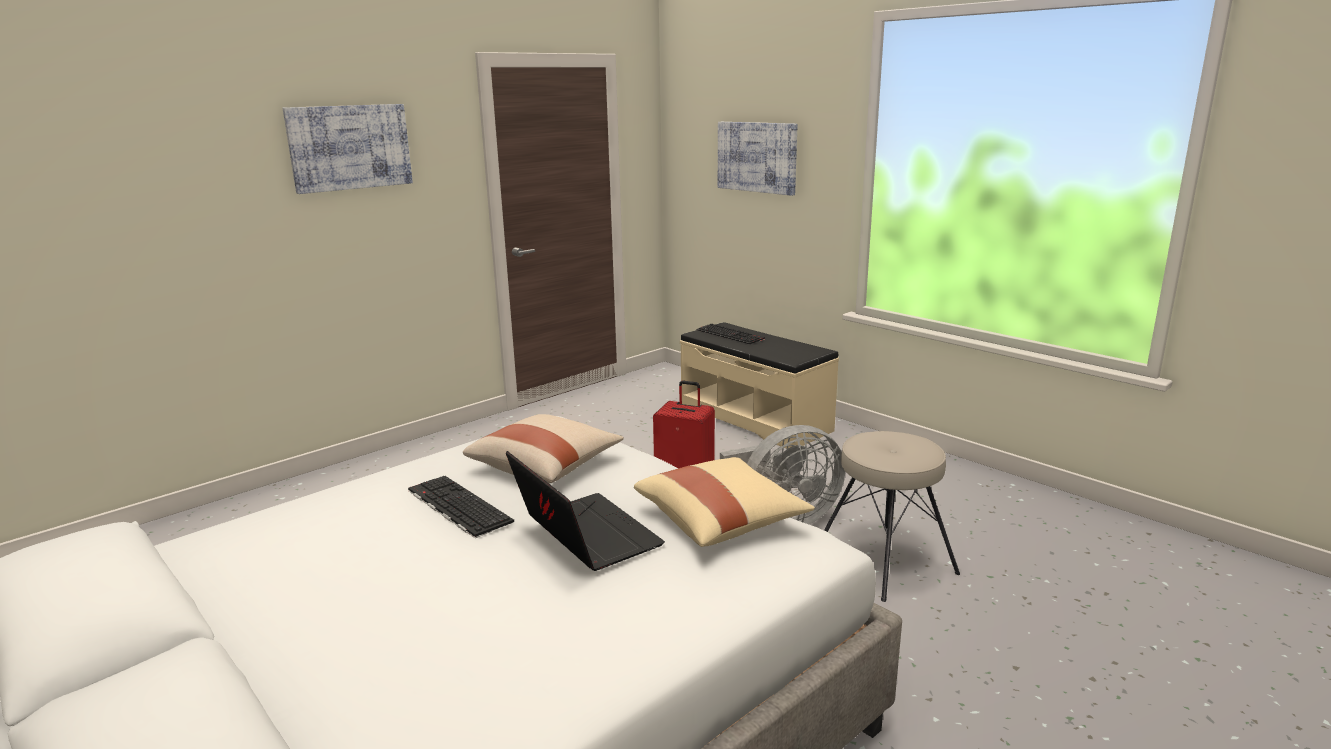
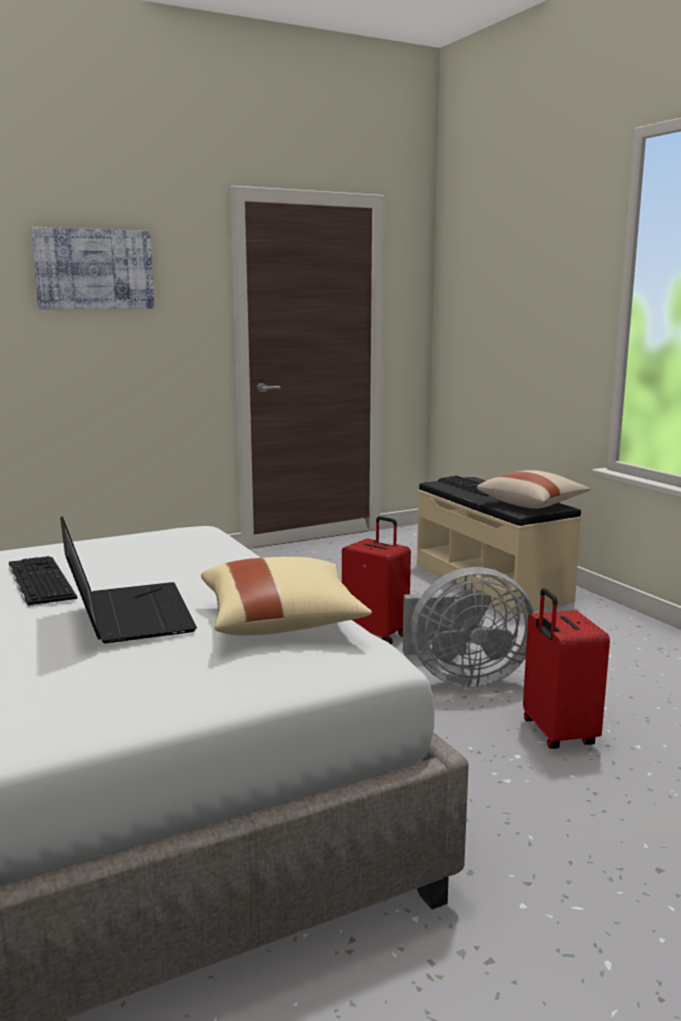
camera: 15 degrees right, 5 degrees down
(546, 467) = (154, 561): beige pillow -> beige pillow (532, 504)
(757, 157) = (518, 298): picture -> none
(884, 561) = (557, 734): beige stool -> red suitcase

